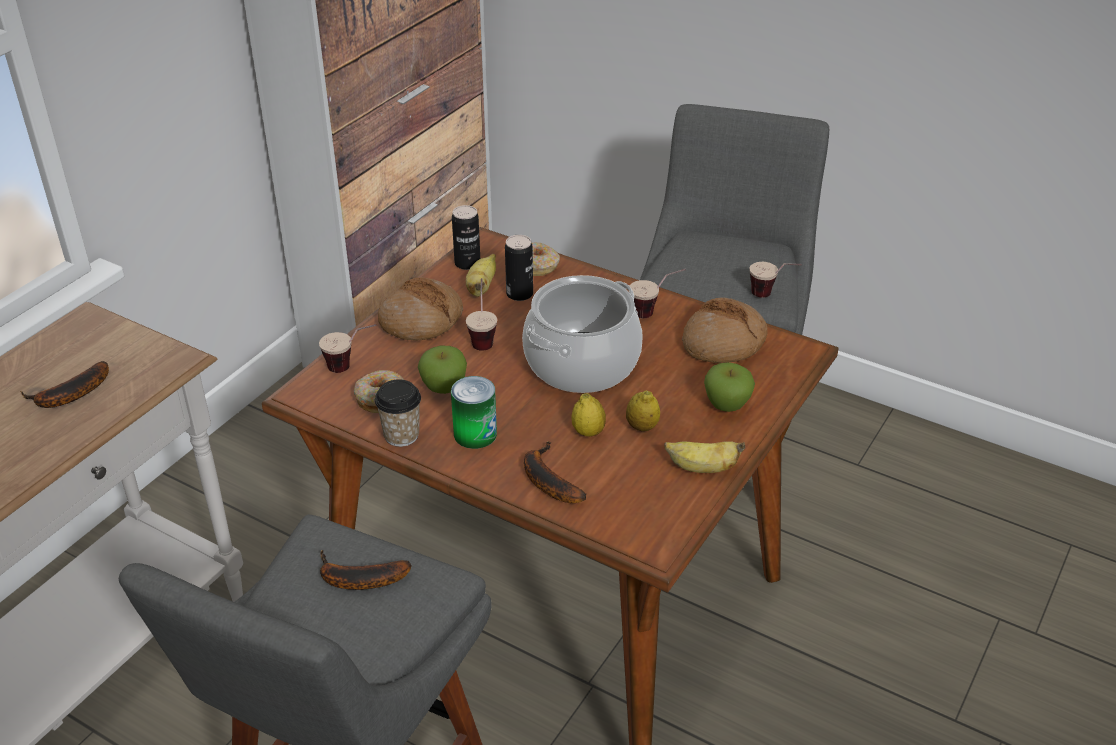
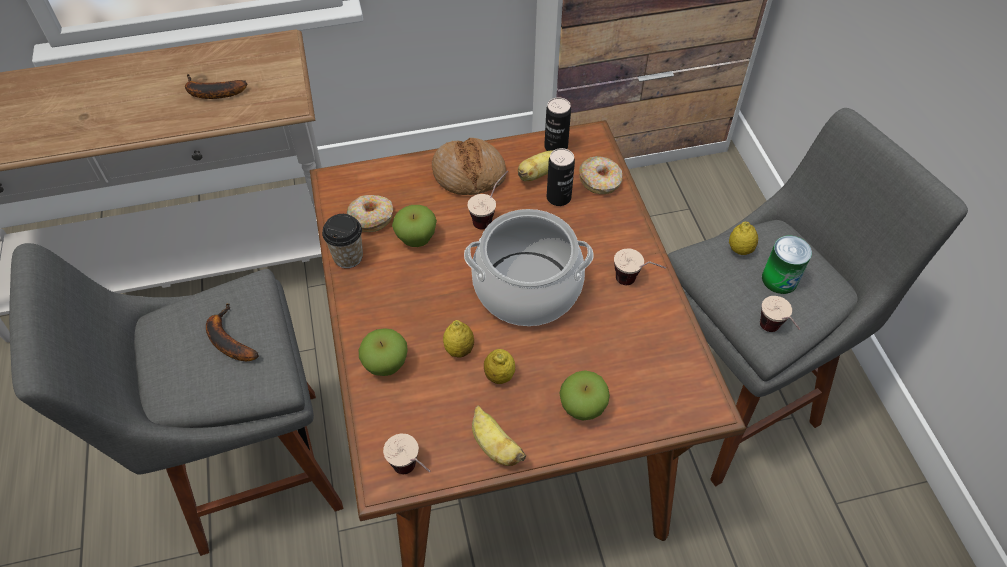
camera: 45 degrees right, 15 degrees up
(352, 367) = (384, 181): cup -> cup (413, 473)
(475, 434) = (390, 291): can -> can (779, 279)
(546, 480) = (386, 365): banana -> apple
(682, 261) = (740, 249): none -> lemon
(724, 343) = (652, 352): bread -> none

